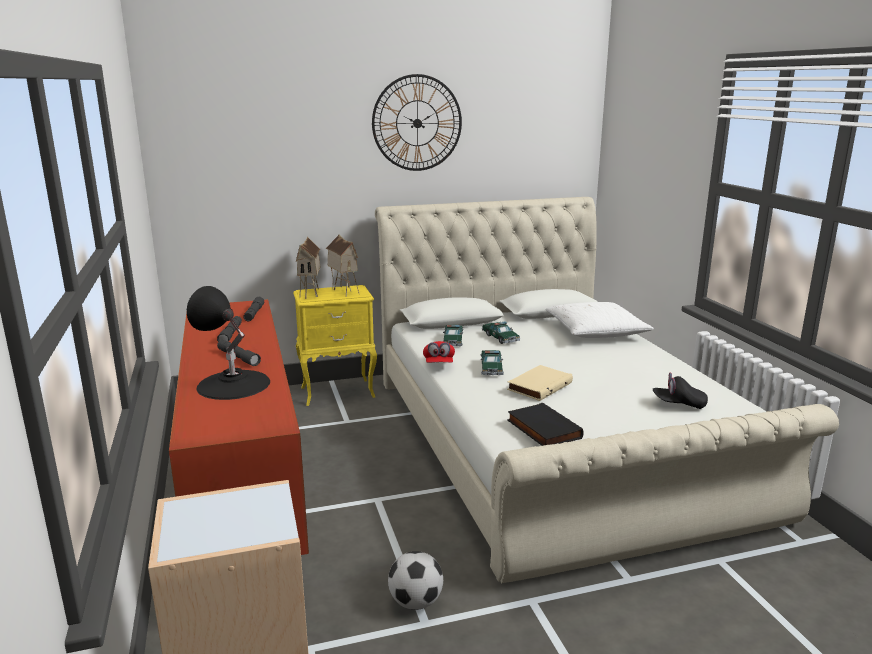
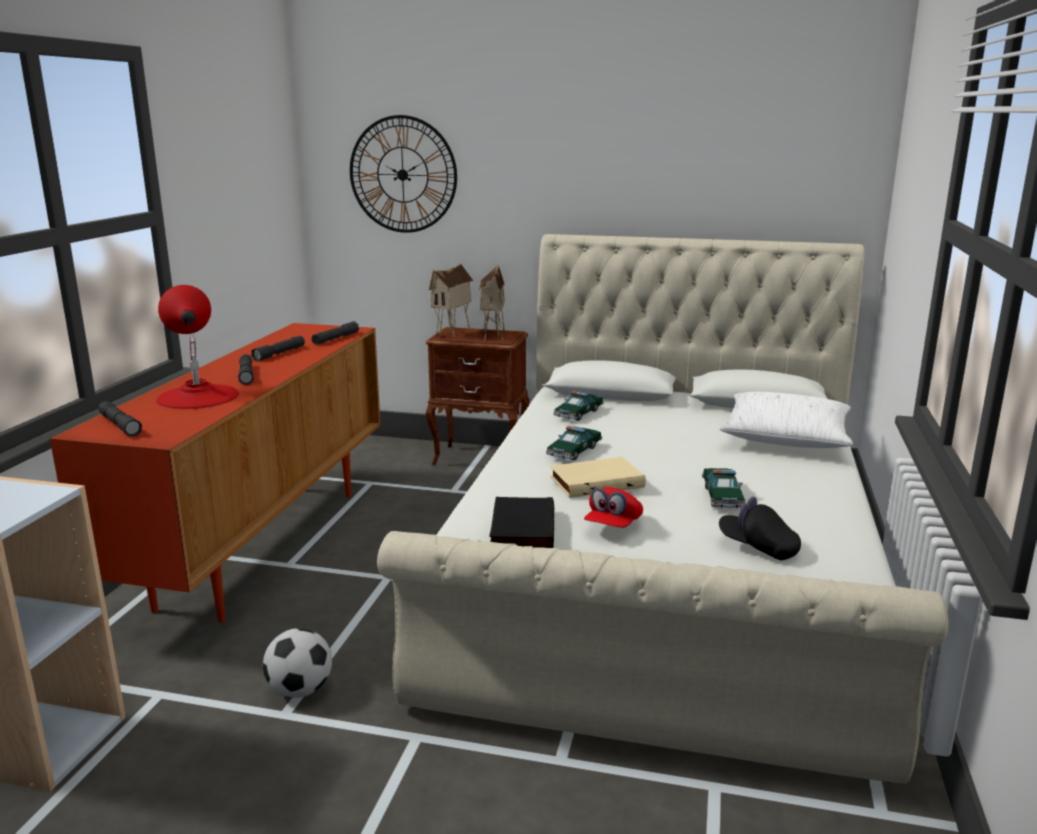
camera: 30 degrees right, 0 degrees up
(213, 423) = (120, 425): none -> grey flashlight
(233, 384) = (197, 396): black table lamp -> red table lamp
(338, 392) = (480, 459): yellow nightstand -> brown nightstand
(417, 123) = (609, 128): wall clock -> wall clock (403, 175)
(439, 364) = (521, 435): red cap -> red cap (613, 525)
(500, 338) = (642, 421): toy car -> toy car (722, 496)

